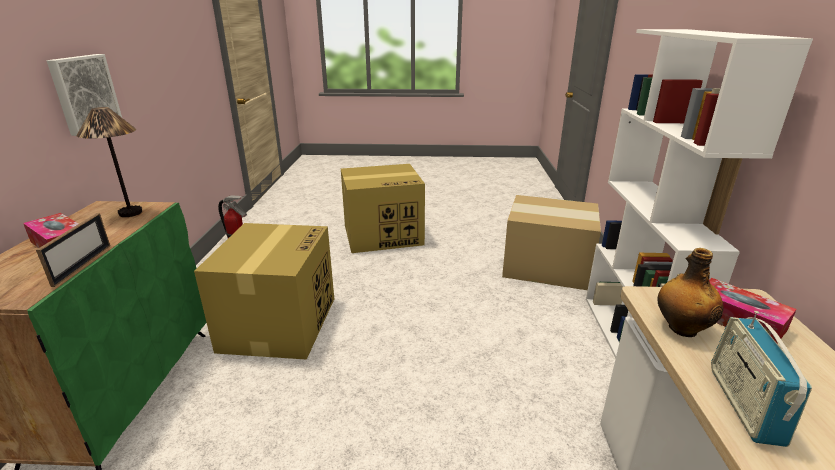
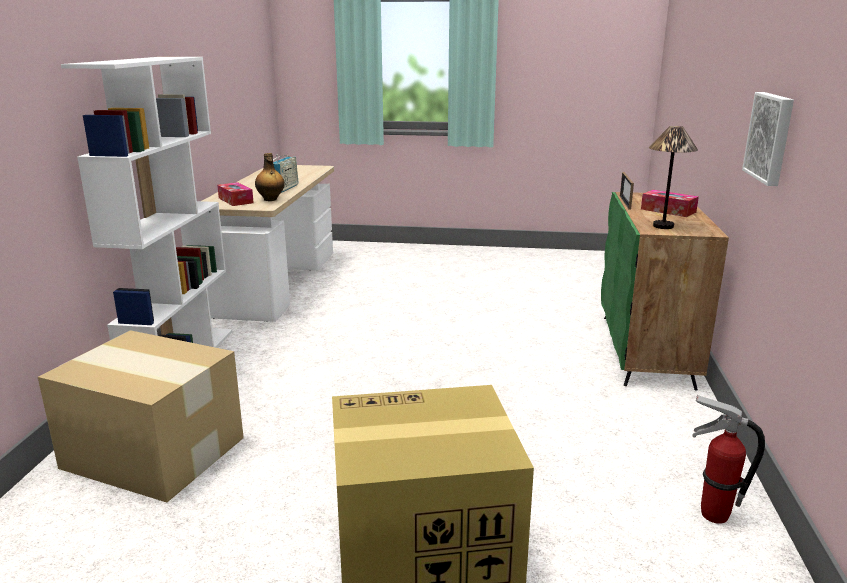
camera: 175 degrees left, 5 degrees down
(279, 322) = (549, 394): cardboard box -> none

